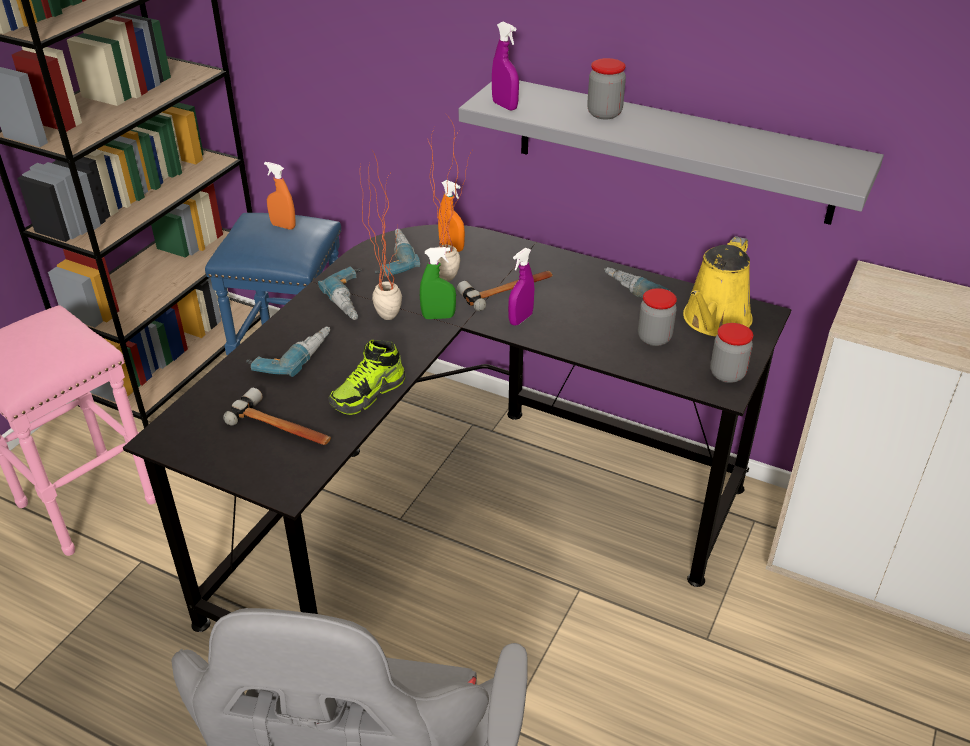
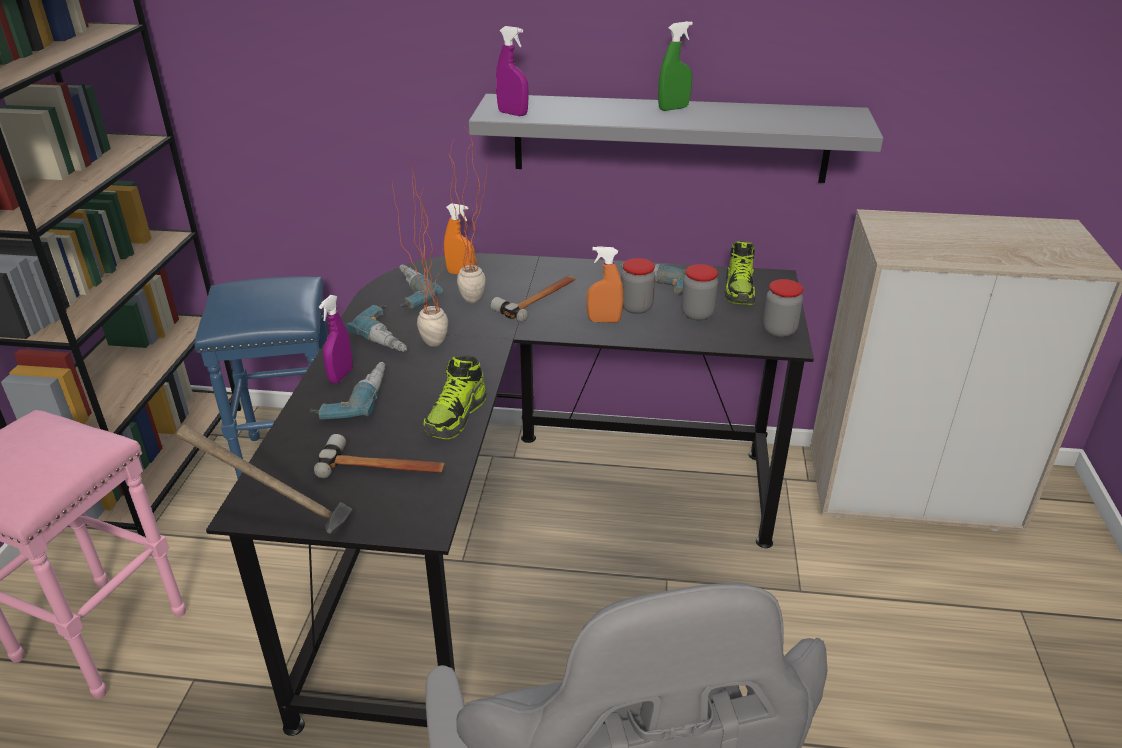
camera: 20 degrees left, 5 degrees down
(179, 457) = (281, 524): none -> hammer
(283, 226) = (268, 287): orange spray bottle -> orange spray bottle (604, 321)
(438, 317) = (485, 334): green spray bottle -> green spray bottle (673, 108)
(520, 319) = (566, 321): purple spray bottle -> purple spray bottle (341, 376)
(604, 113) = (610, 108): jar -> jar (636, 307)
(714, 321) = (739, 291): yellow watering can -> shoe

